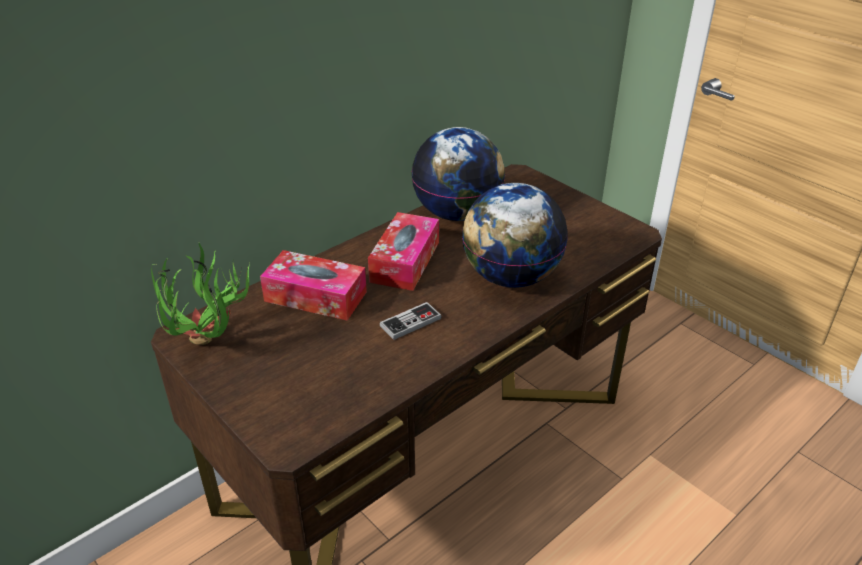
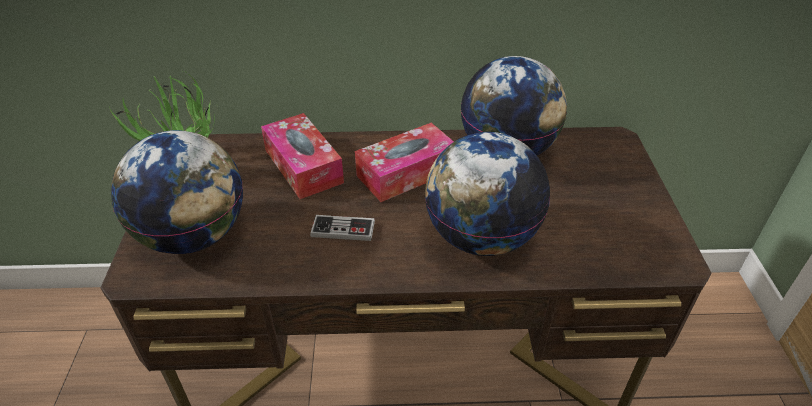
camera: 40 degrees right, 5 degrees up
(296, 391) = (193, 236): none -> globe

